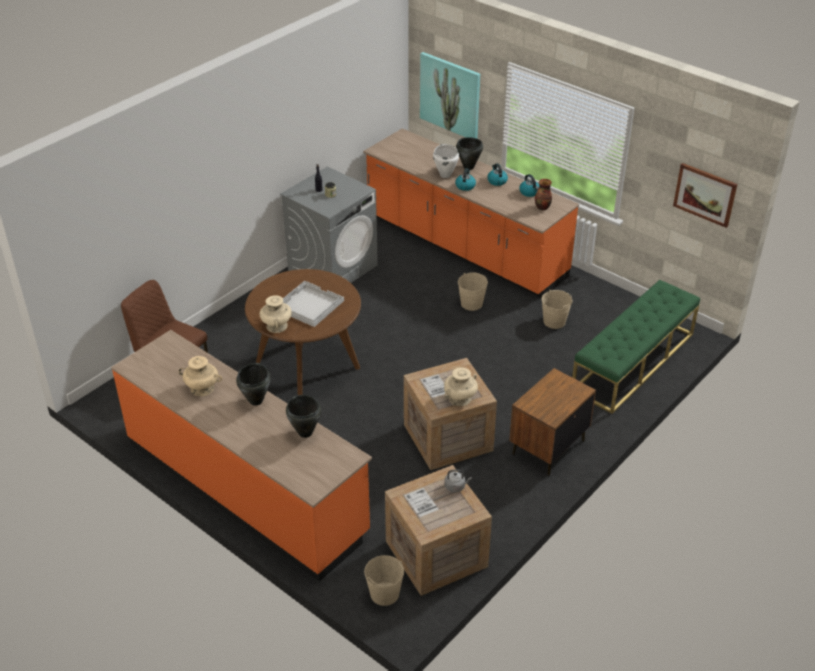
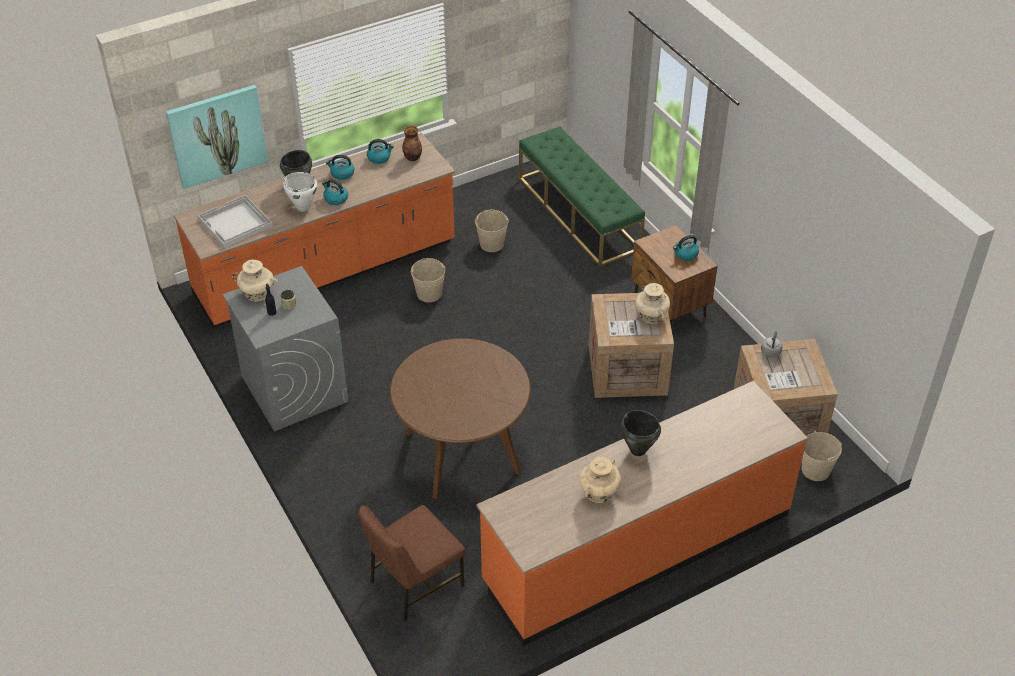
camera: 70 degrees left, 5 degrees up
(276, 326) = (492, 418): beige vase -> beige vase (257, 293)
(305, 433) = (703, 421): black cooking pot -> none
(308, 305) = (467, 383): white tray -> white tray (235, 223)
(556, 403) = (685, 254): none -> kettle
(705, 194) = (529, 35): picture -> none

